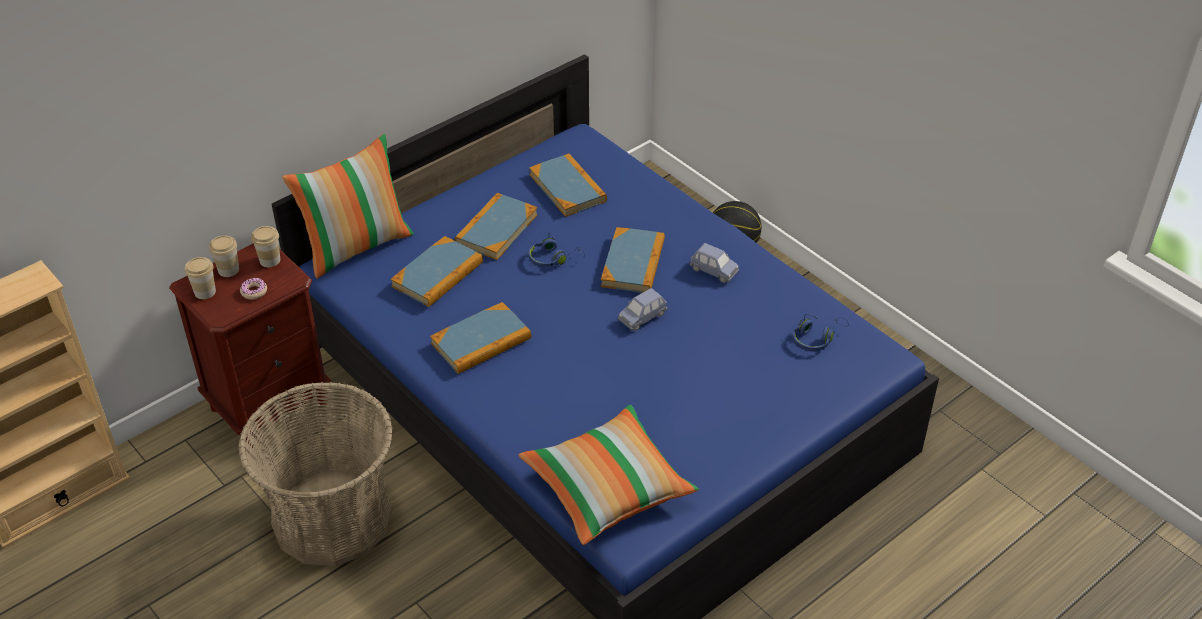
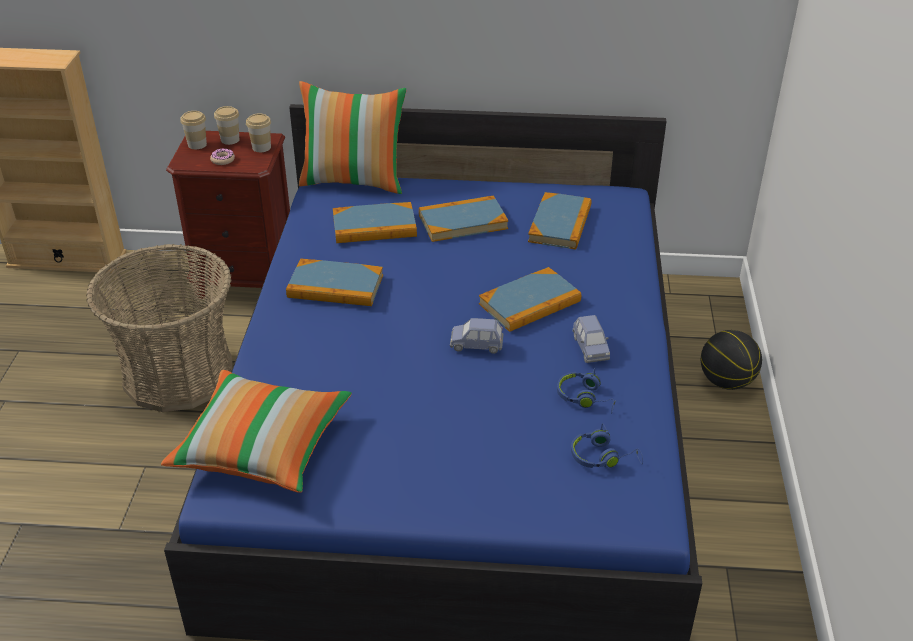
camera: 45 degrees right, 5 degrees down
(554, 258) = (474, 264): blue headphones -> blue headphones (586, 398)

